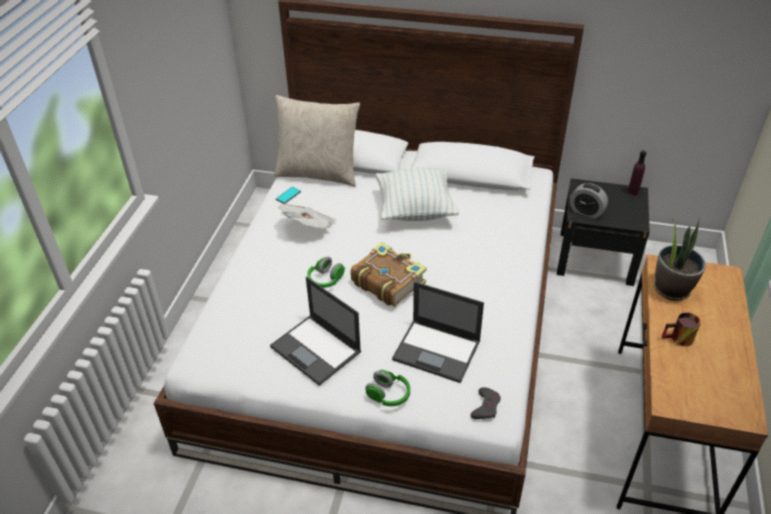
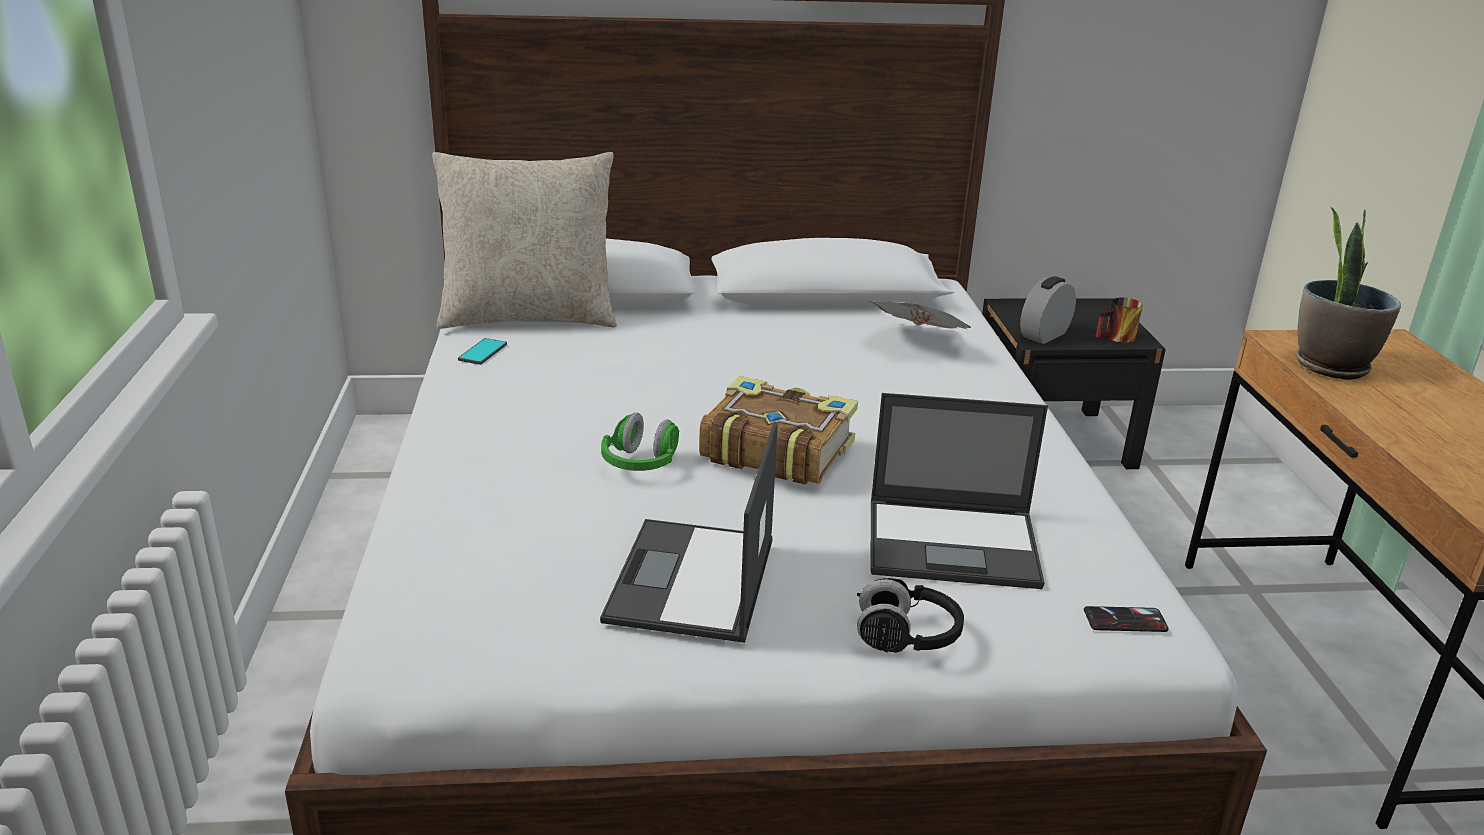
camera: 20 degrees left, 15 degrees down
(309, 227) = (554, 392): newspaper -> newspaper (918, 342)
(316, 350) = (692, 582): laptop -> laptop turned 75 degrees clockwise
(388, 395) = (906, 637): green headphones -> black headphones
(415, 210) = (756, 347): pillow -> none
(486, 406) = (1125, 620): grey game controller -> phone
(586, 212) = (1044, 335): alarm clock -> alarm clock turned 120 degrees clockwise
(633, 191) = (1097, 304): purple bottle -> none
(679, 340) = (1416, 428): mug -> mug (1117, 338)

